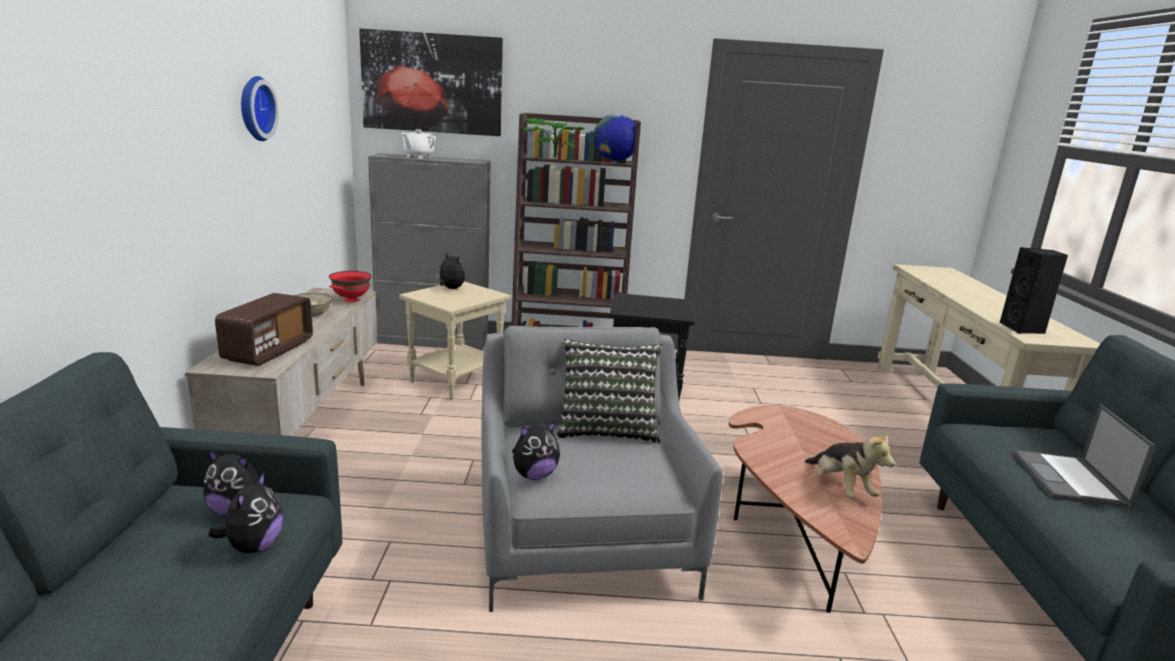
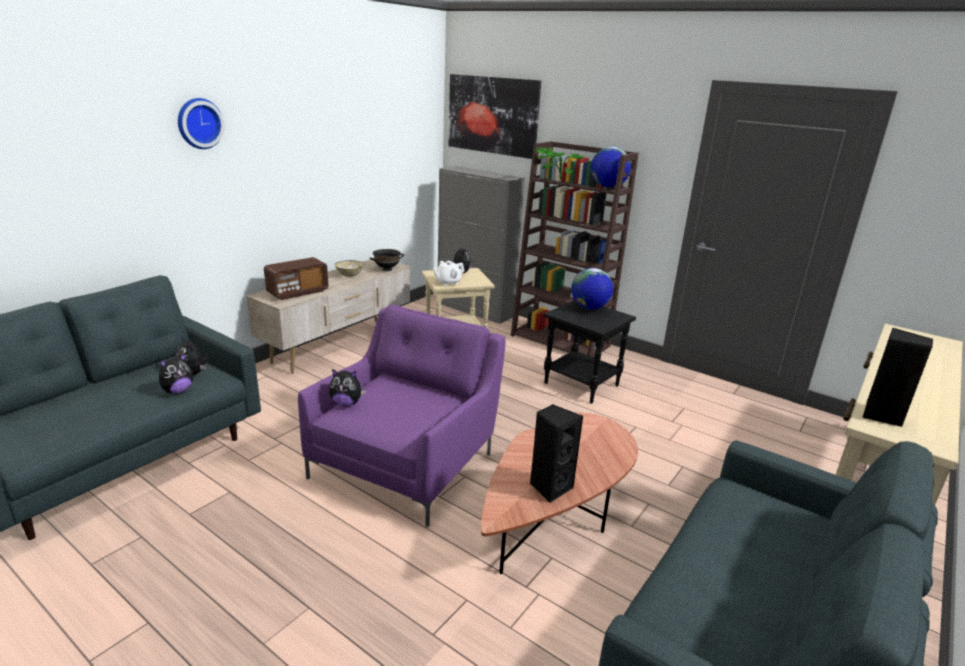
camera: 35 degrees right, 5 degrees up
(254, 108) = (328, 138): wall clock -> wall clock (199, 123)
(351, 300) = (387, 269): red bowl -> black bowl
(418, 157) = (473, 171): white teapot -> white teapot (448, 282)
(583, 537) = (407, 462): grey armchair -> purple armchair
(607, 429) = (431, 392): pillow -> none
(641, 300) = (589, 308): none -> globe
(840, 488) = (550, 487): plush toy -> black speaker
(1069, 480) = (748, 558): laptop -> none

